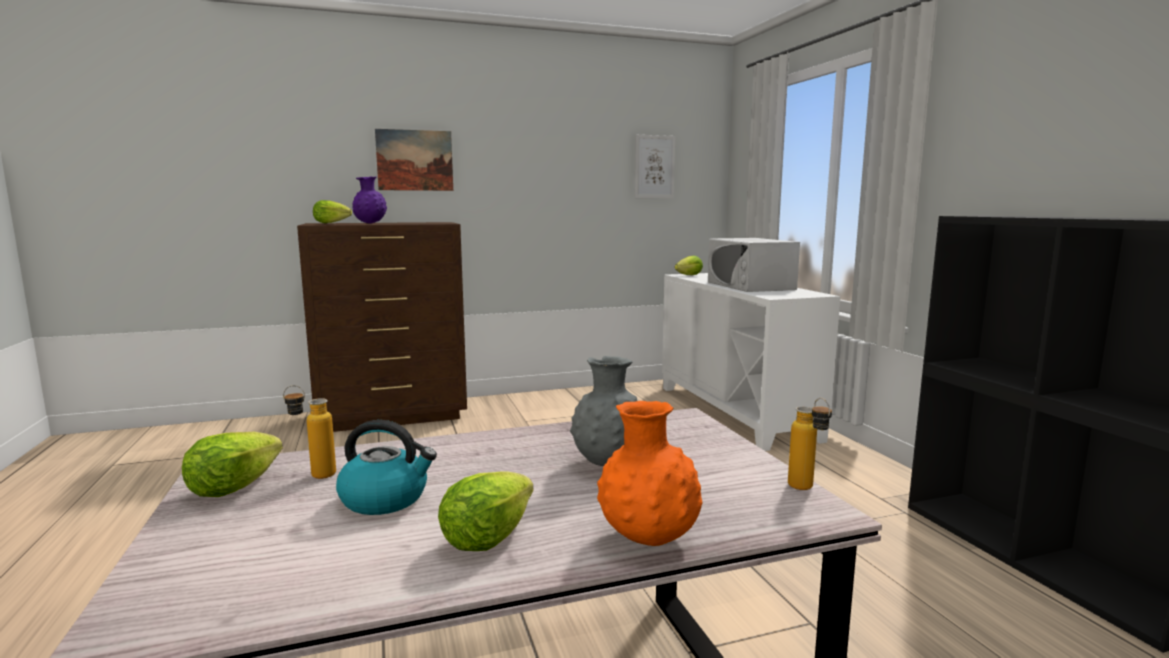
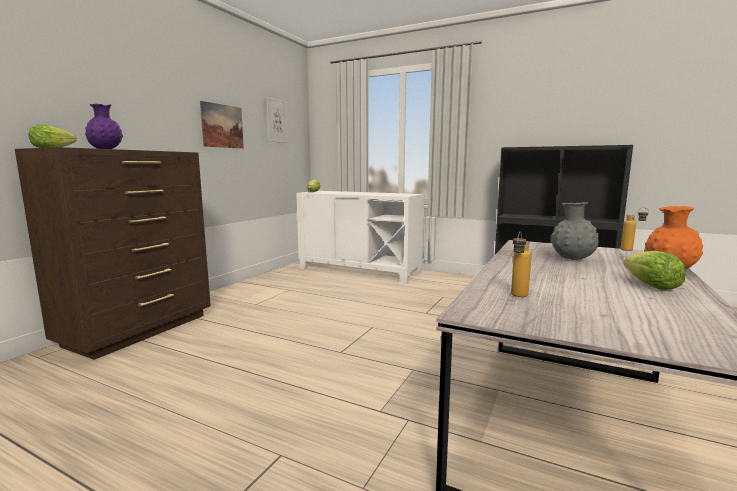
camera: 45 degrees left, 0 degrees up
(233, 488) = (516, 314): lettuce -> none
(386, 499) = (578, 291): kettle -> none
(415, 160) = (120, 95): picture -> picture (222, 126)
(750, 285) = (368, 193): white microwave -> none

